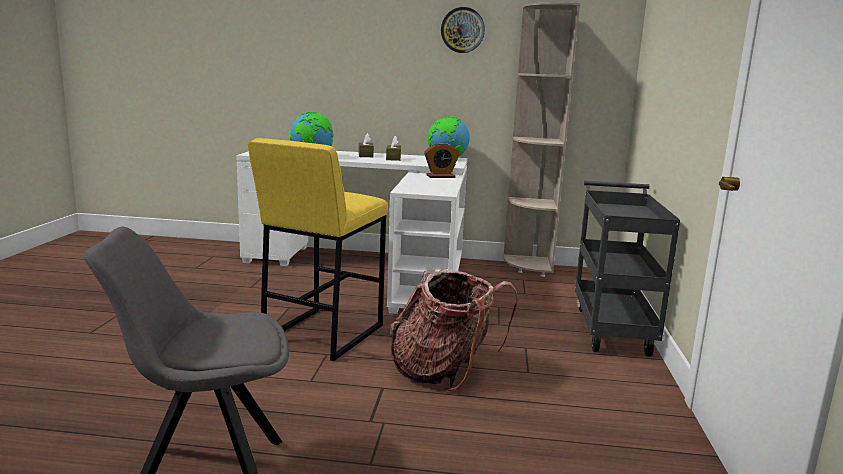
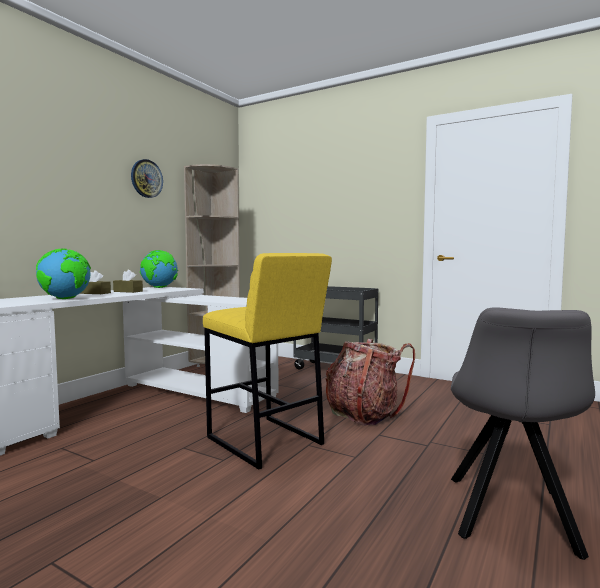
camera: 65 degrees left, 10 degrees down
(440, 176) = (200, 296): alarm clock -> none

